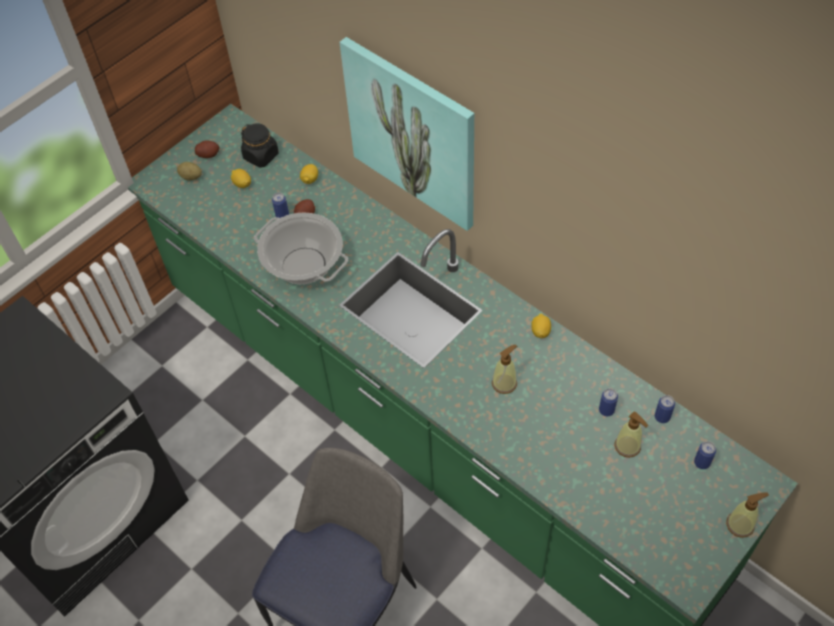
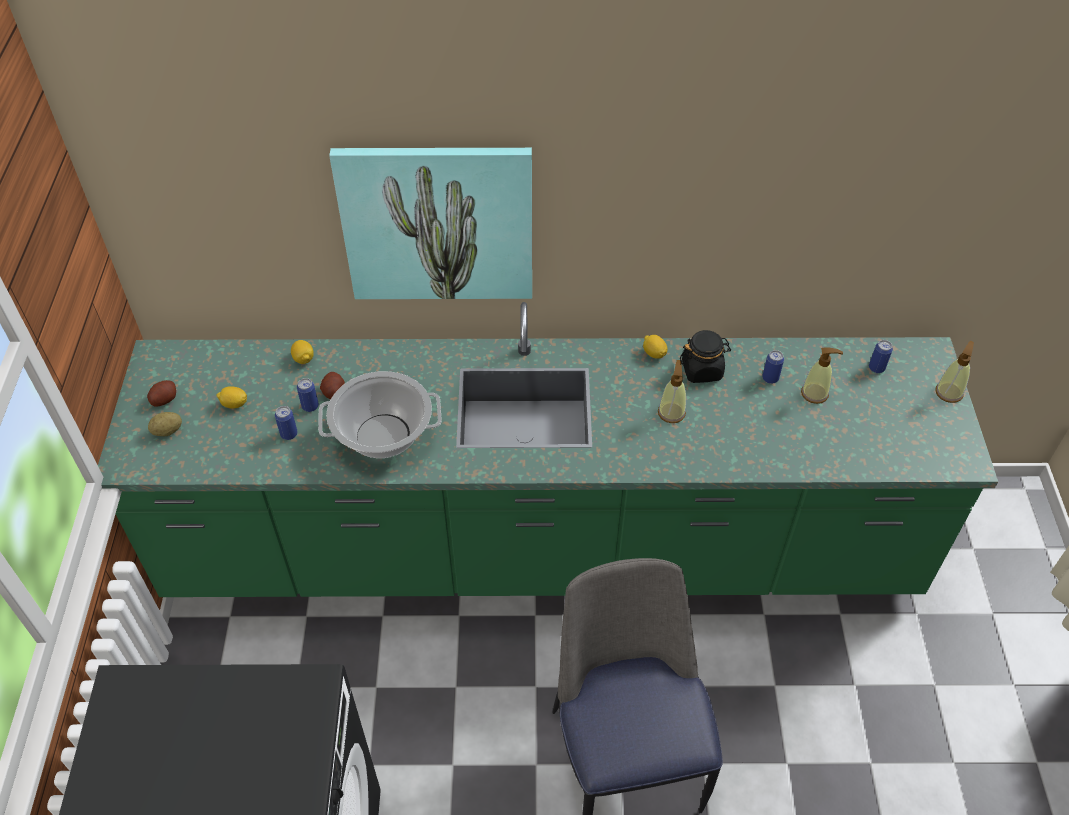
camera: 45 degrees left, 5 degrees down
(261, 156) = (226, 368): black jar -> black jar (702, 370)
(662, 417) = (814, 355): can -> can (289, 434)

